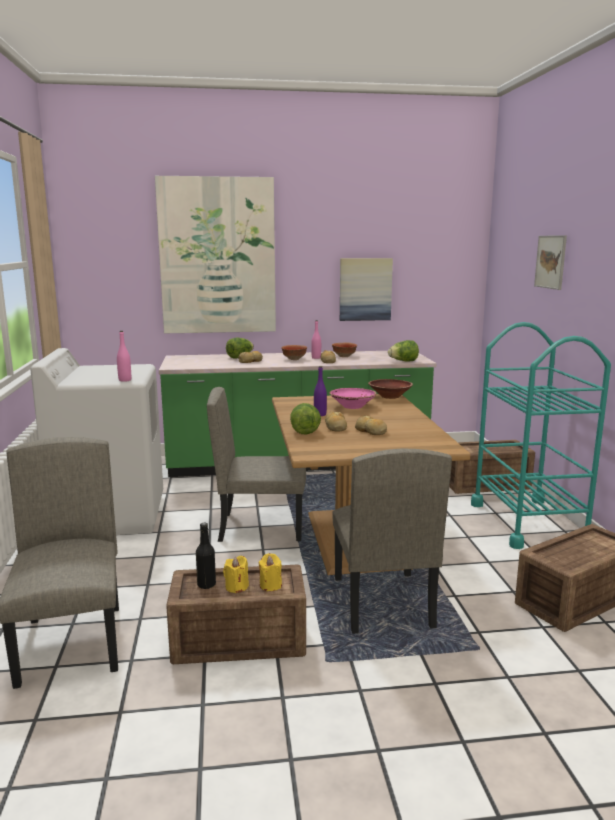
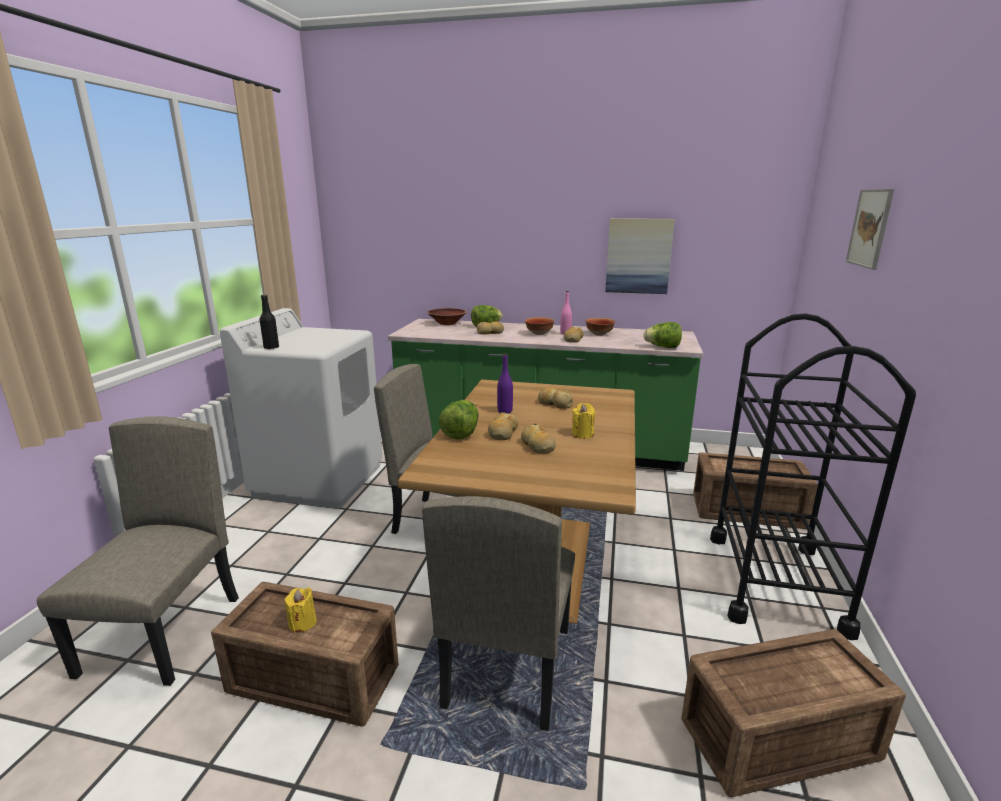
camera: 20 degrees right, 5 degrees up
(125, 380) = (311, 349): pink bottle -> none
(206, 585) = (276, 611): black bottle -> black bottle (271, 347)
(217, 256) = (472, 214): picture -> none
(270, 585) = (339, 630): yellow candle -> yellow candle (582, 434)
(352, 406) = (555, 403): pink bowl -> bread
(390, 396) = (615, 394): brown bowl -> brown bowl (447, 323)
(528, 522) = (775, 581): turquoise cart -> black cart

